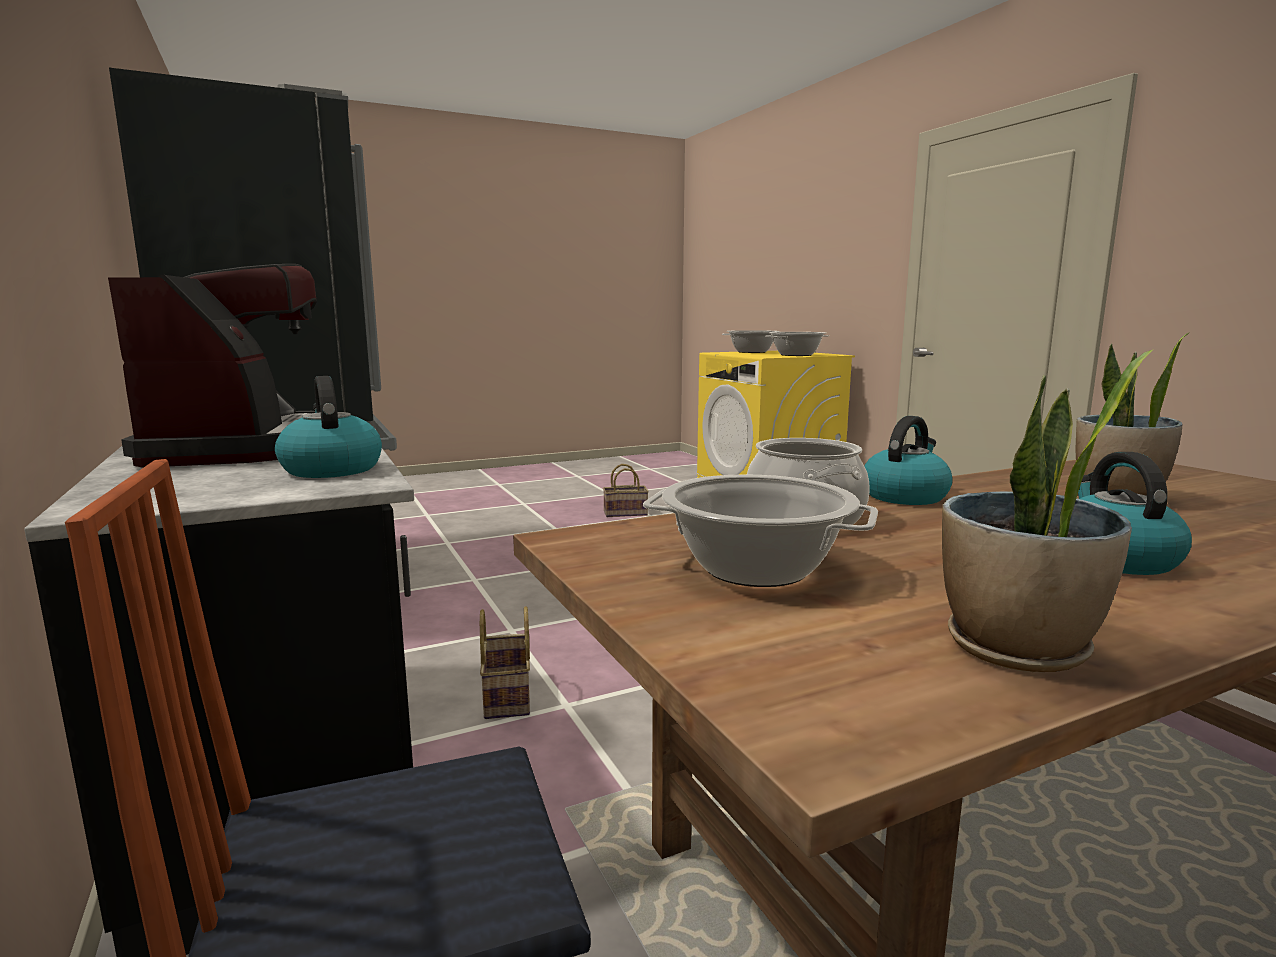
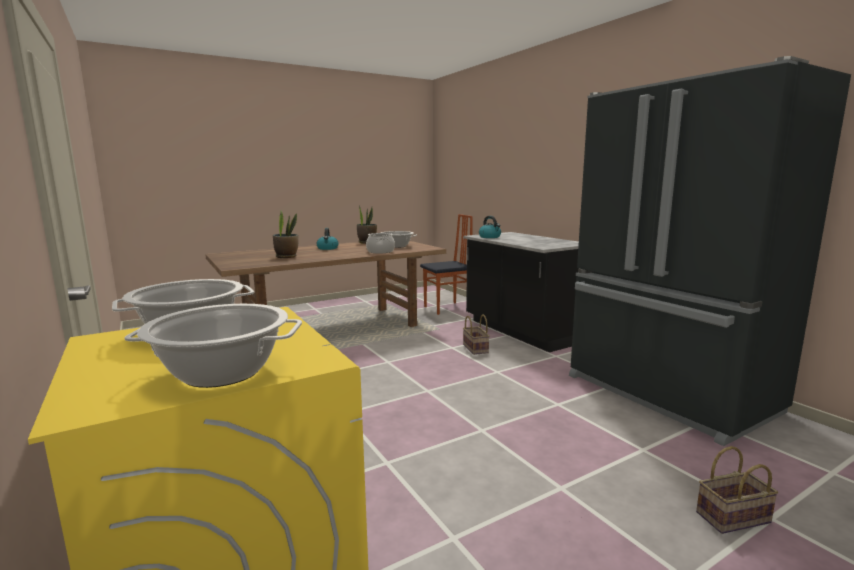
camera: 175 degrees right, 0 degrees up
(250, 447) = (530, 240): coffee machine -> none
(626, 513) = (492, 546): basket -> basket (732, 518)
(904, 496) = (346, 256): kettle -> none

